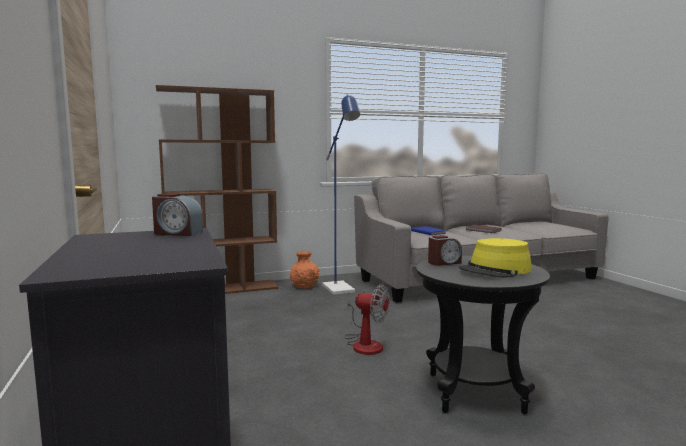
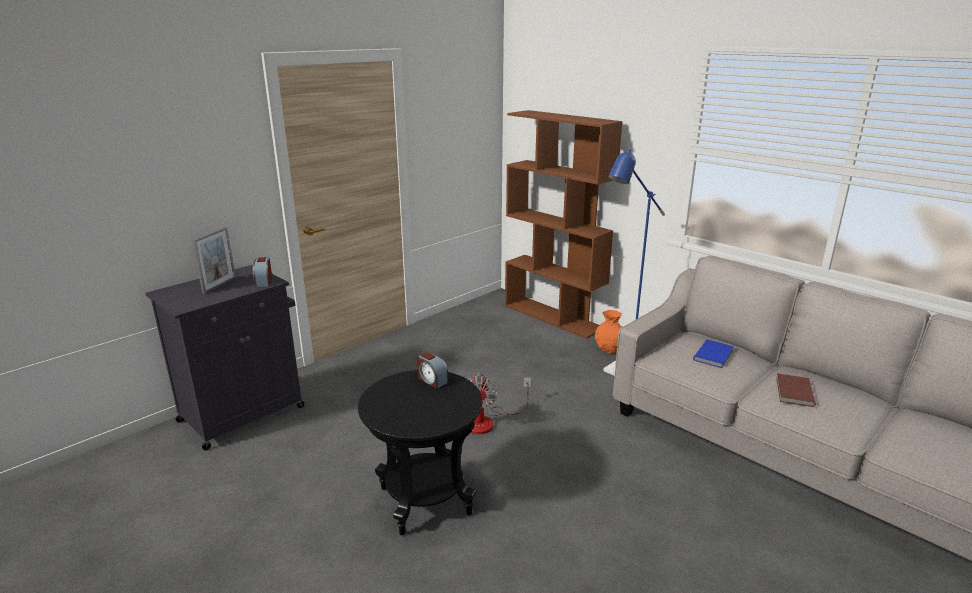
camera: 65 degrees right, 15 degrees up
(131, 247) = (219, 285): none -> picture frame
(495, 270) = (419, 408): yellow hat -> none

